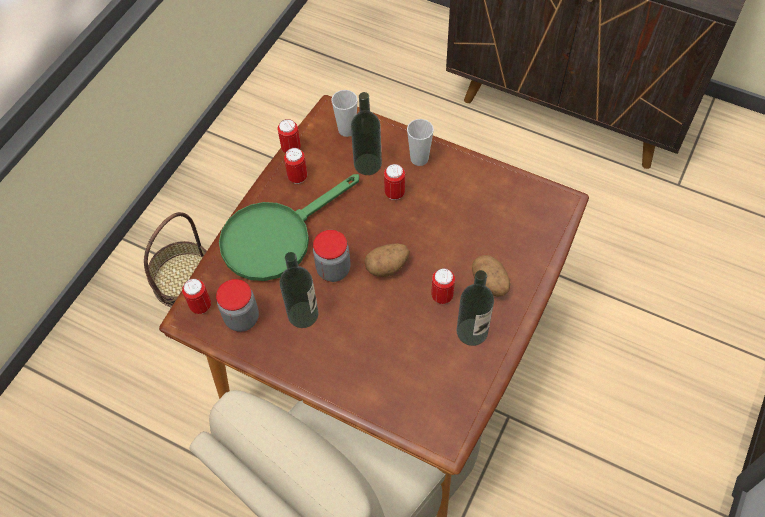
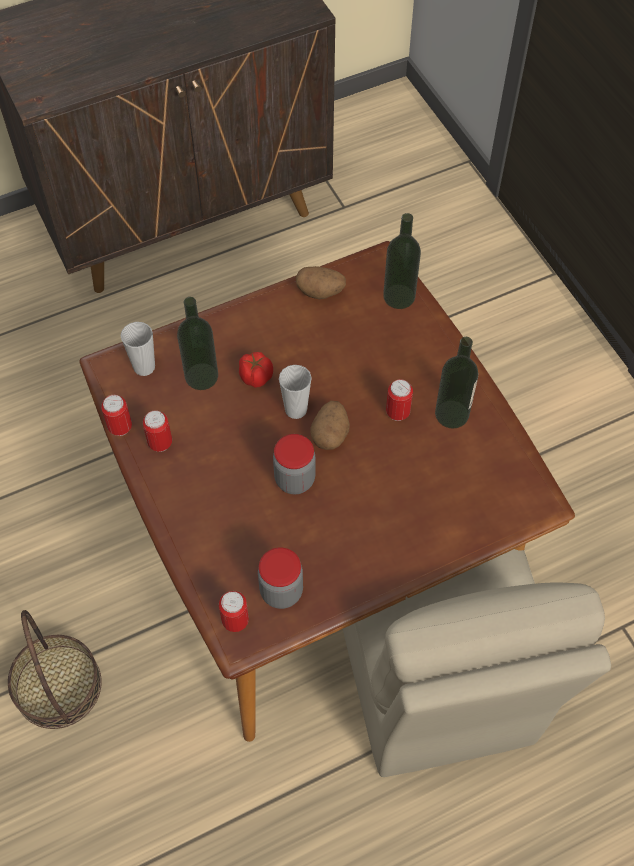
camera: 55 degrees left, 0 degrees up
(276, 236) = (213, 505): green frying pan -> none
(303, 314) = (322, 536): bottle -> bottle (399, 296)
(394, 193) = (255, 376): can -> tomato
(419, 159) = (235, 332): cup -> cup (296, 409)
(490, 284) = (416, 369): potato -> potato (320, 291)

